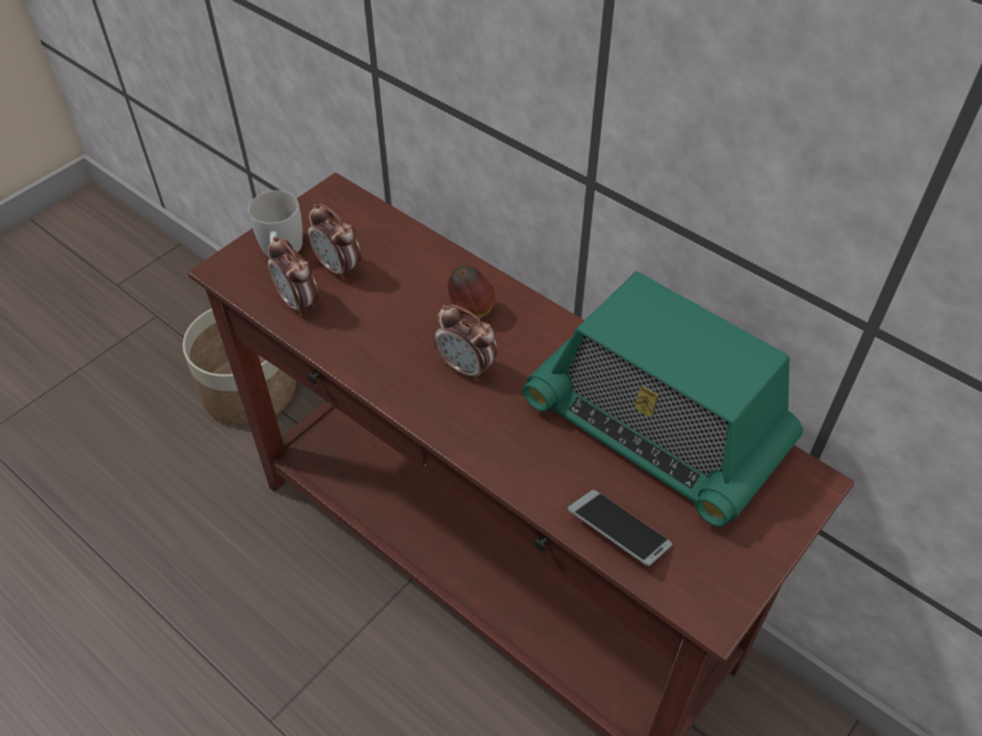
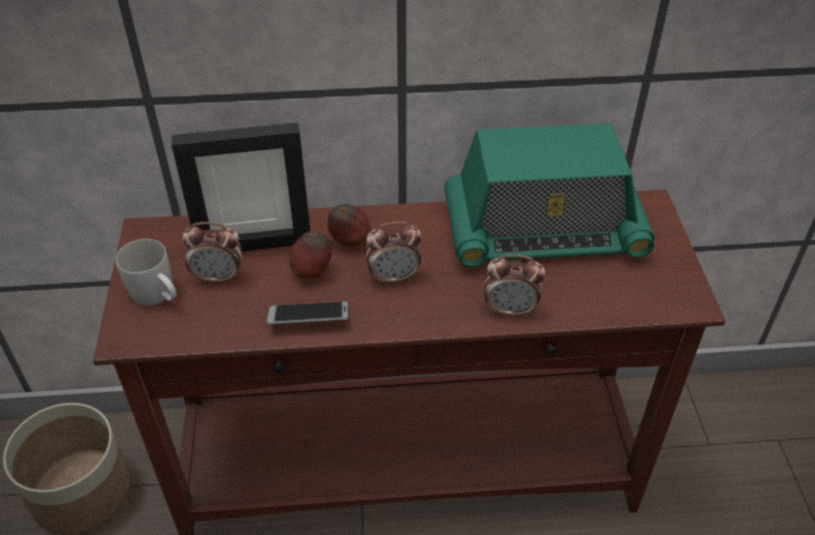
camera: 45 degrees left, 5 degrees down
(298, 303) = (219, 319): alarm clock -> alarm clock (510, 310)
(398, 258) = (254, 243): none -> picture frame
(408, 316) = (312, 273): none -> apple
(618, 532) = (598, 300): phone -> phone (308, 319)

